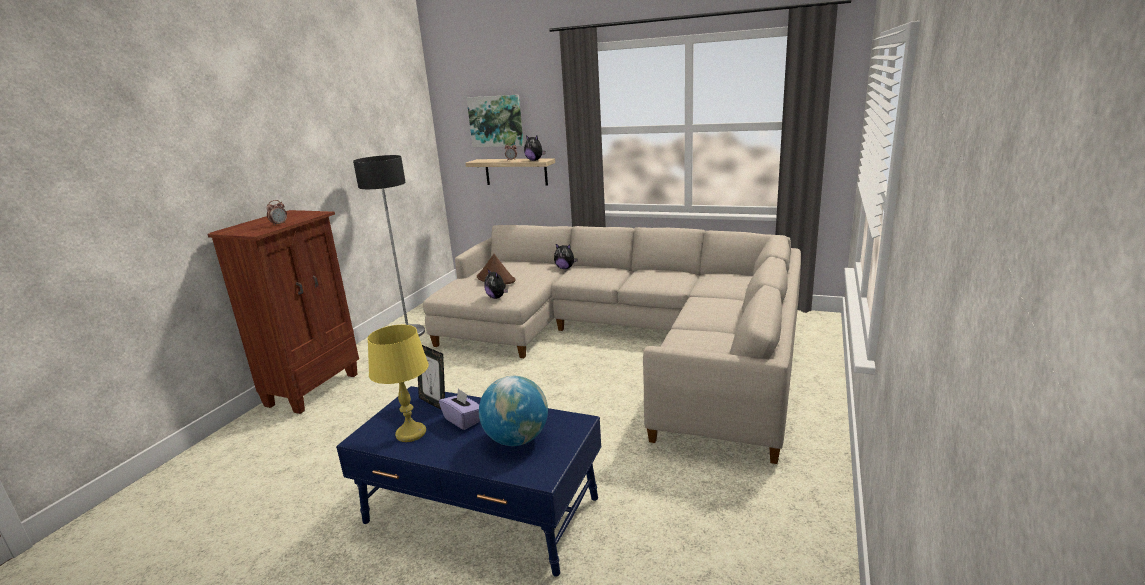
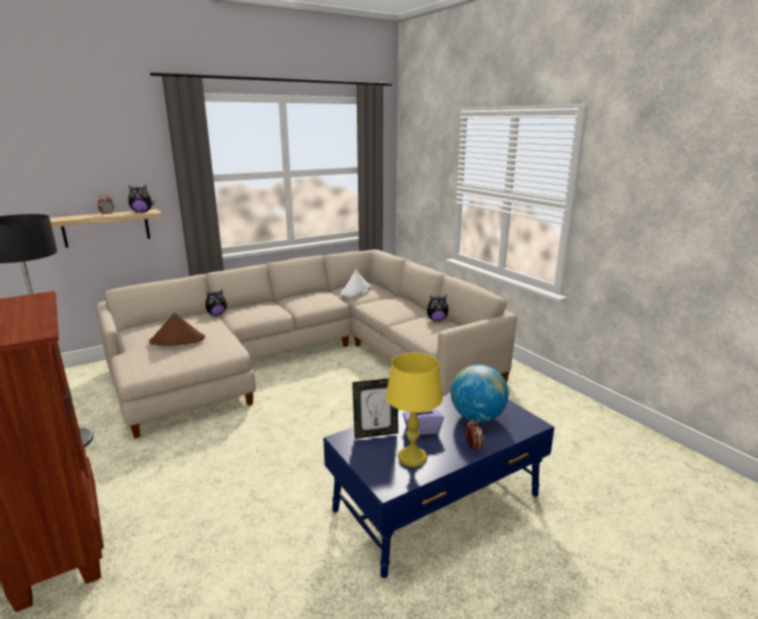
camera: 55 degrees left, 0 degrees up
(279, 224) = (28, 318): alarm clock -> alarm clock (473, 448)
(496, 121) = (73, 171): picture -> none
(497, 297) = (209, 354): plush toy -> plush toy (437, 320)
(715, 281) = (356, 291): none -> white hat

